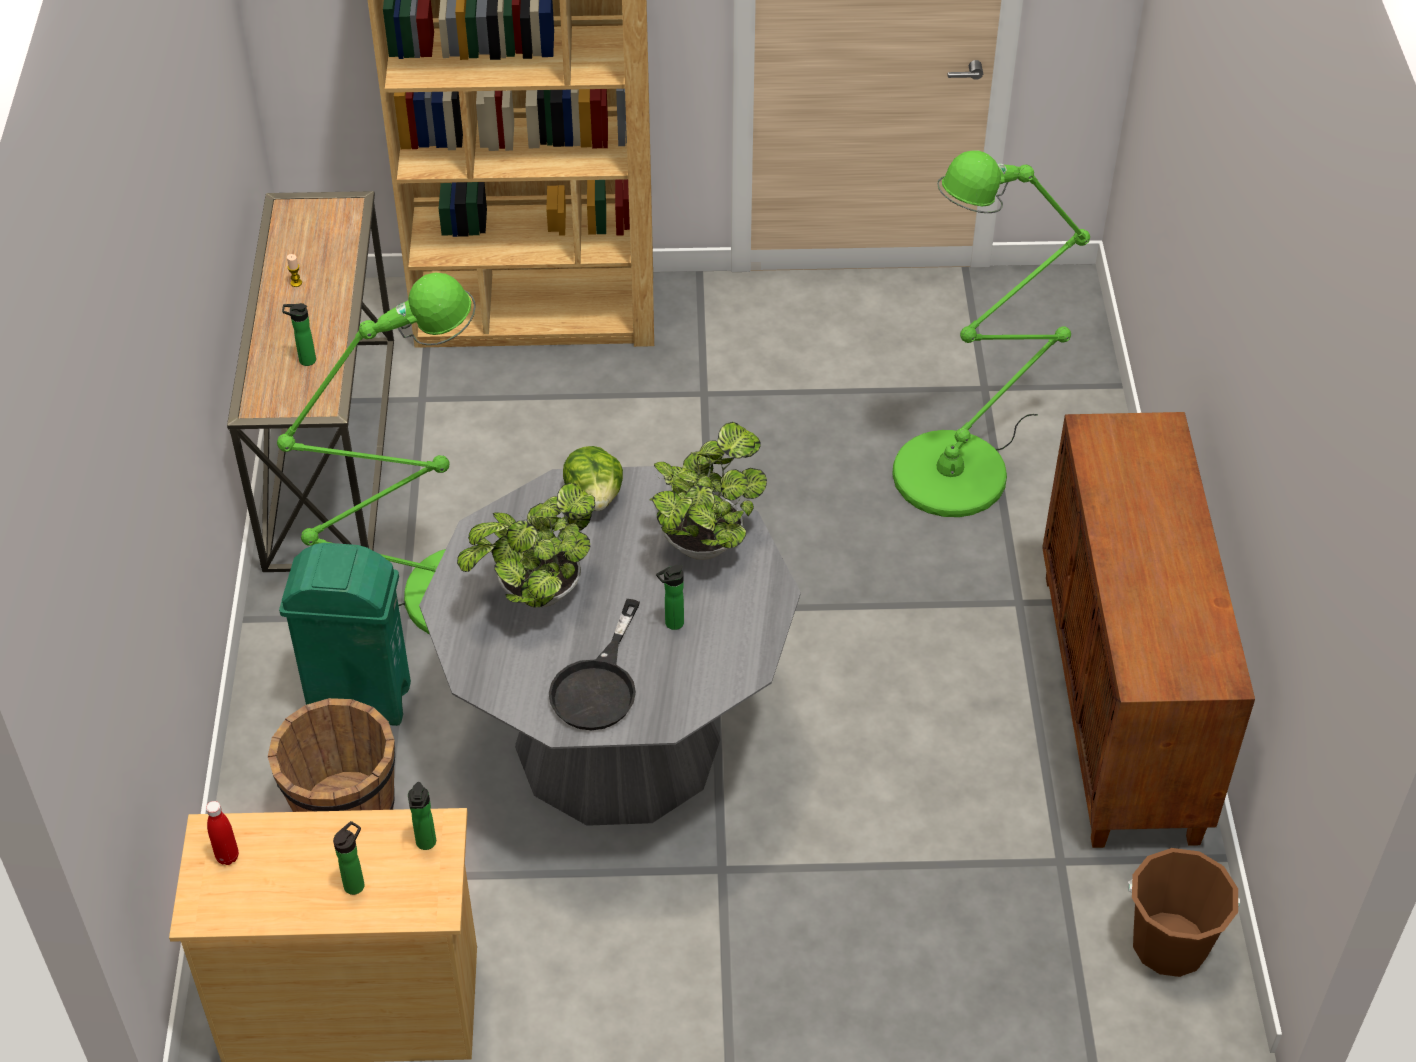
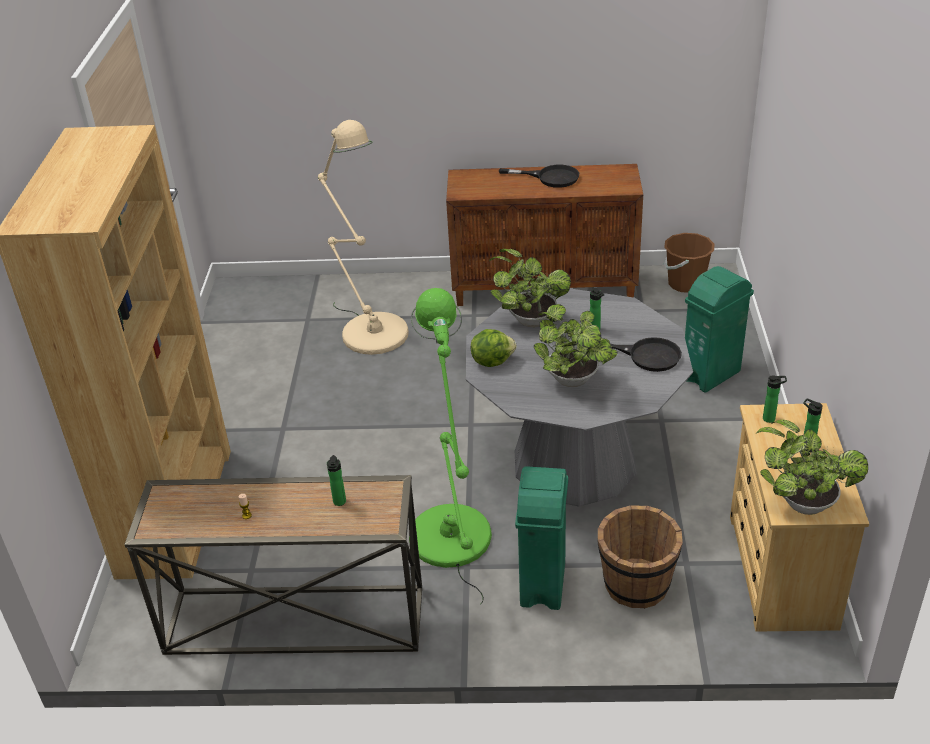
camera: 85 degrees left, 10 degrees down
(227, 857) = (801, 502): red bottle -> potted plant
(856, 959) = (711, 375): none -> green trash can
(962, 468) = (370, 329): green floor lamp -> beige floor lamp
(1172, 558) = (550, 177): none -> black frying pan

